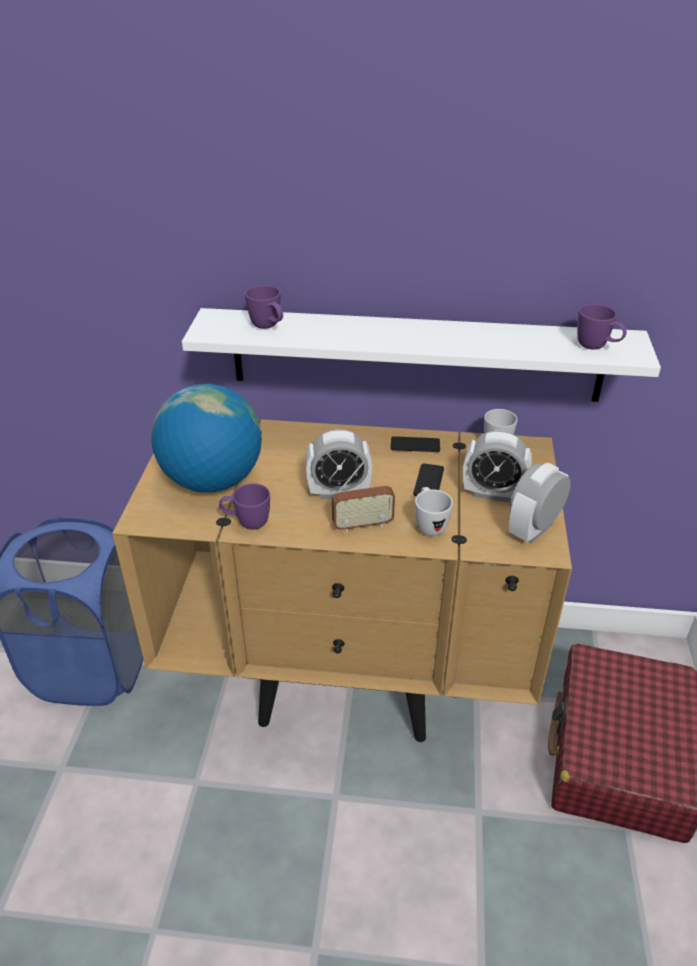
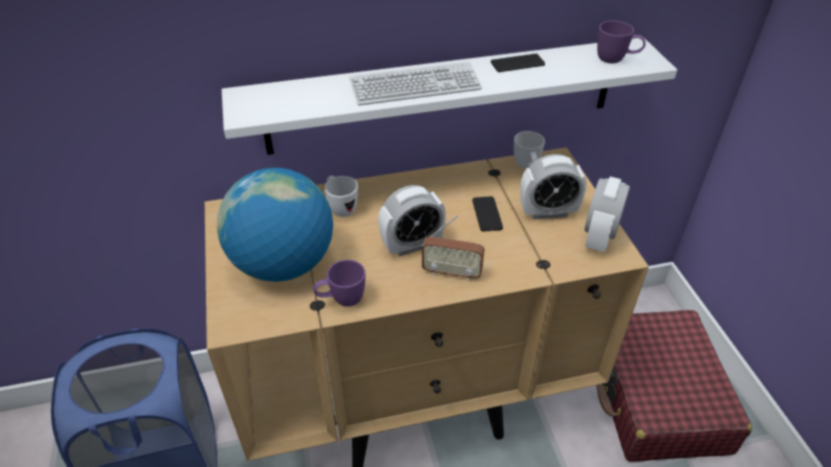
camera: 20 degrees left, 5 degrees up
(268, 327) = (306, 97): purple mug -> none
(362, 525) = (451, 273): radio -> radio turned 45 degrees clockwise
(374, 335) = (415, 86): none -> keyboard
(415, 445) = (456, 181): phone -> phone (517, 64)
(429, 525) = (510, 257): white mug -> white mug (340, 207)

